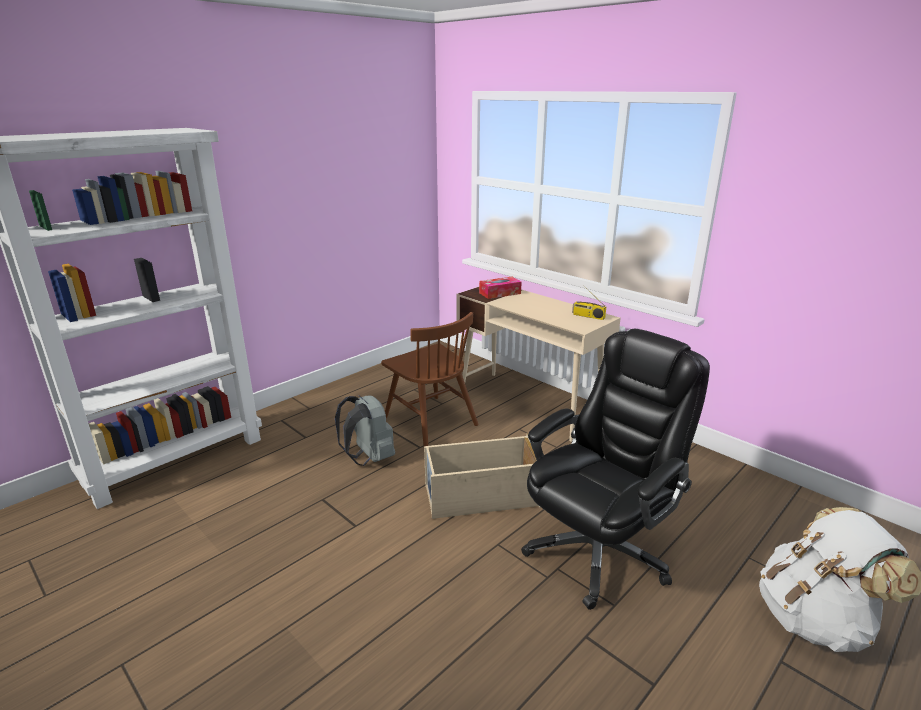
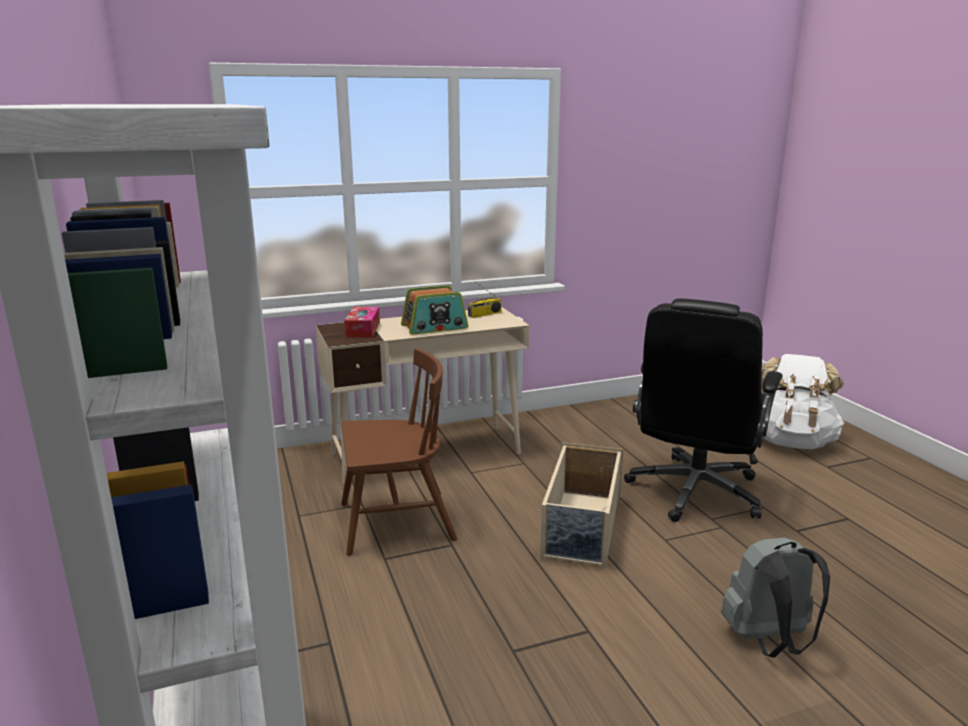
camera: 65 degrees left, 5 degrees down
(369, 458) = (443, 590): grey backpack -> grey backpack (769, 641)
(533, 309) = (435, 327): none -> radio
(599, 550) = (694, 492): black office chair -> black office chair turned 135 degrees counterclockwise

